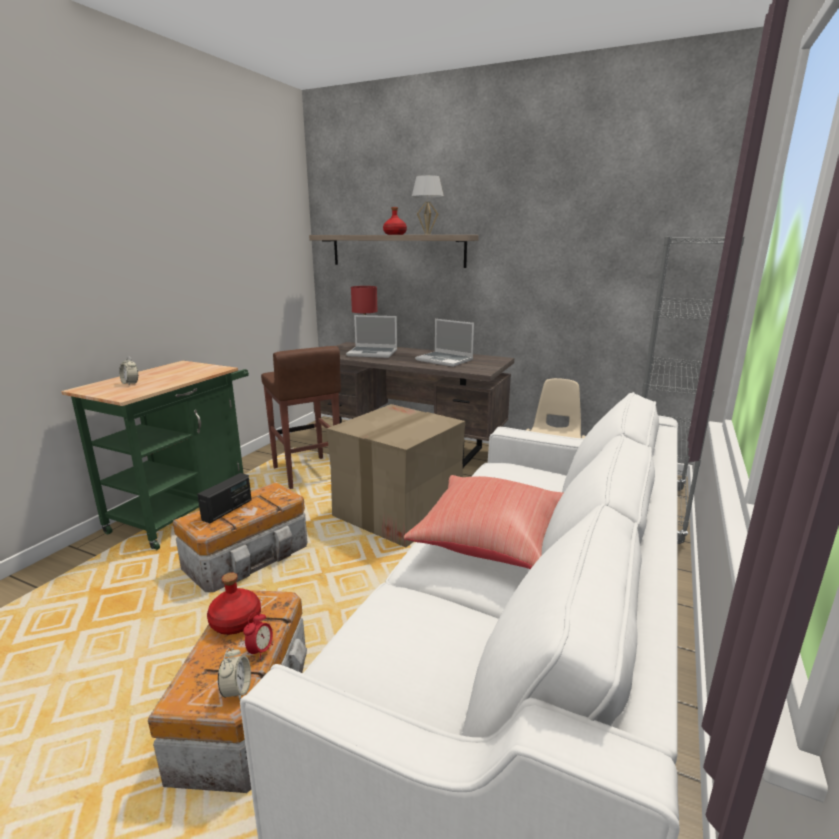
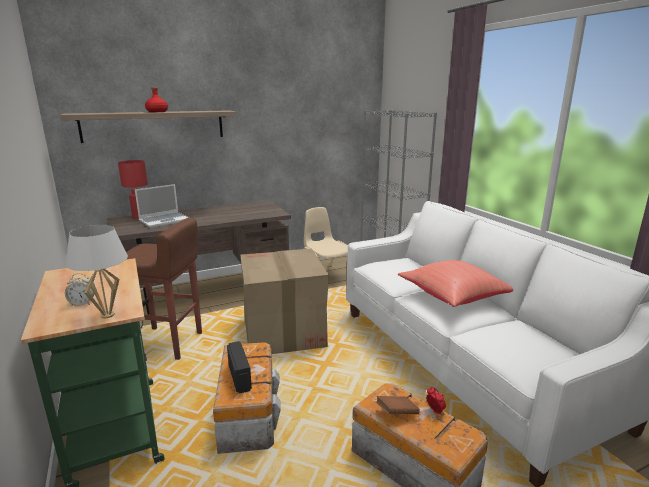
camera: 50 degrees left, 0 degrees up
(235, 622) = (396, 413): red bottle -> brown book
(237, 690) = (464, 430): alarm clock -> none
(427, 234) = (191, 111): white table lamp -> white table lamp (108, 315)
(445, 360) = (234, 212): laptop -> none

